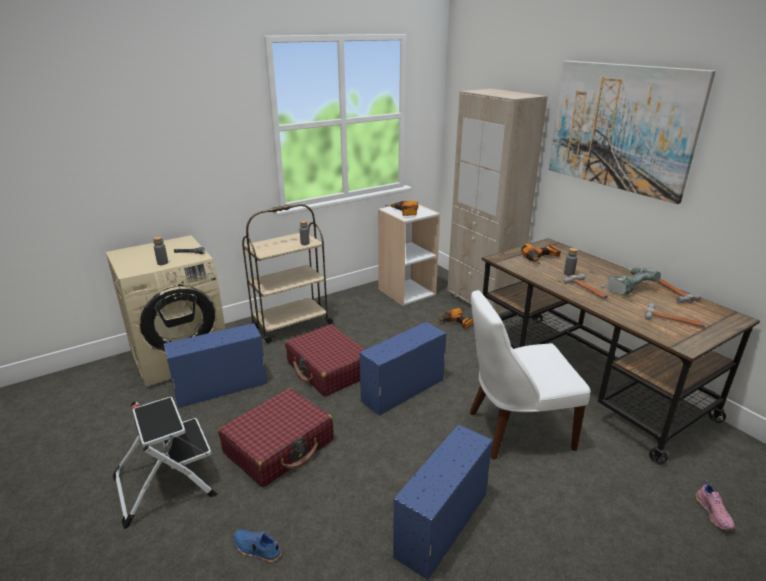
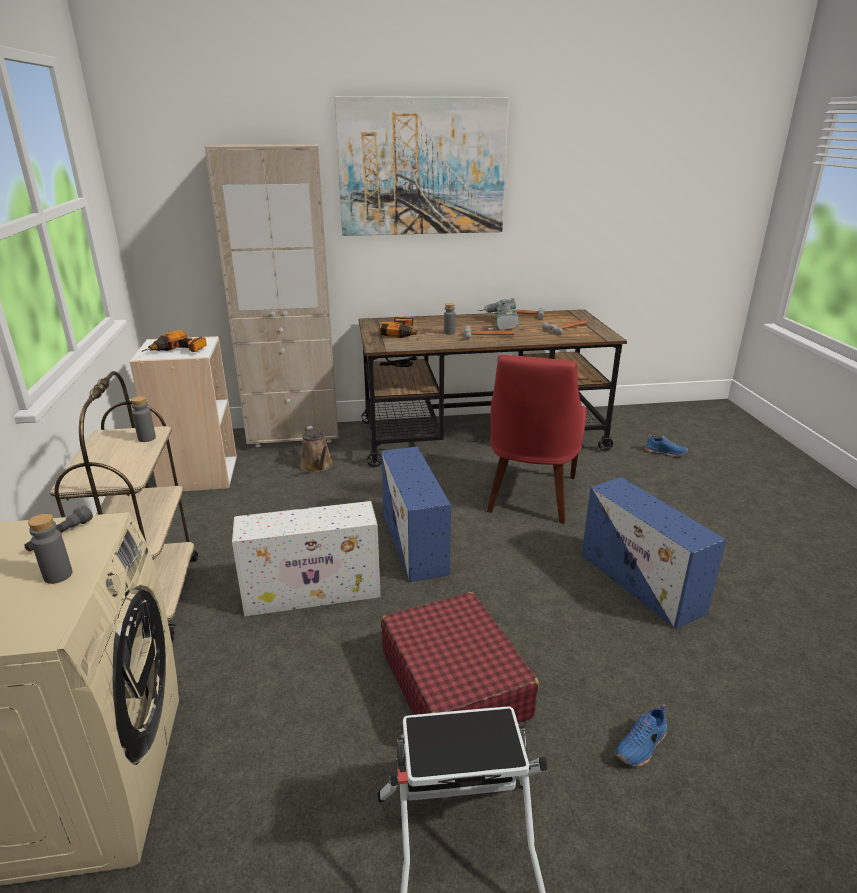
camera: 65 degrees left, 0 degrees up
(219, 388) = (248, 733): blue storage box -> none
(328, 369) = (314, 592): red suitcase -> white storage box
(455, 324) = (317, 466): power drill -> brown watering can
(515, 430) = (530, 496): white chair -> red chair
(714, 513) = (665, 452): pink shoe -> blue shoe

